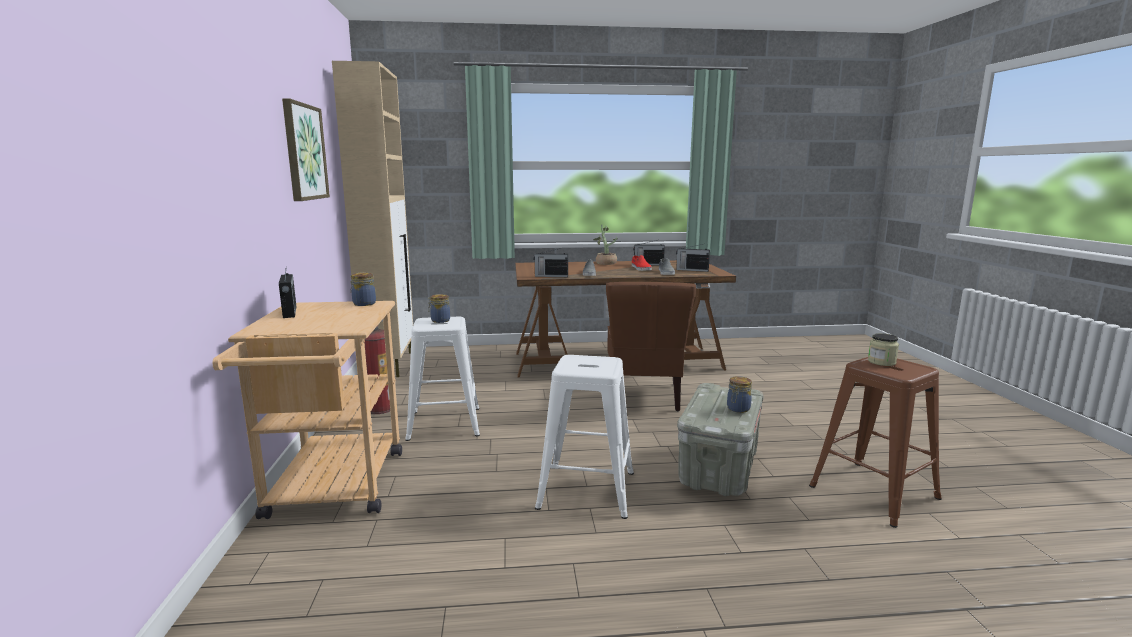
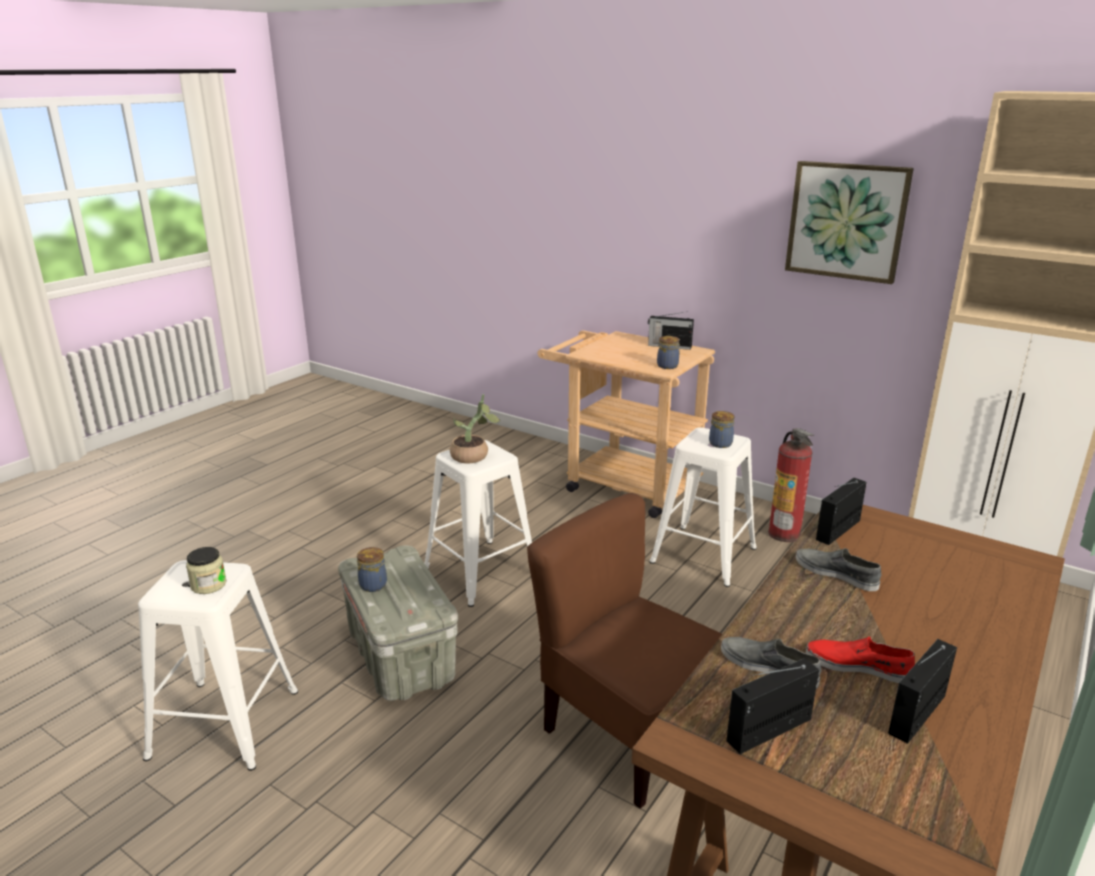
camera: 130 degrees right, 10 degrees up
(605, 263) = (996, 663): potted plant -> potted plant (474, 457)
(875, 492) = (222, 724): brown stool -> white stool

